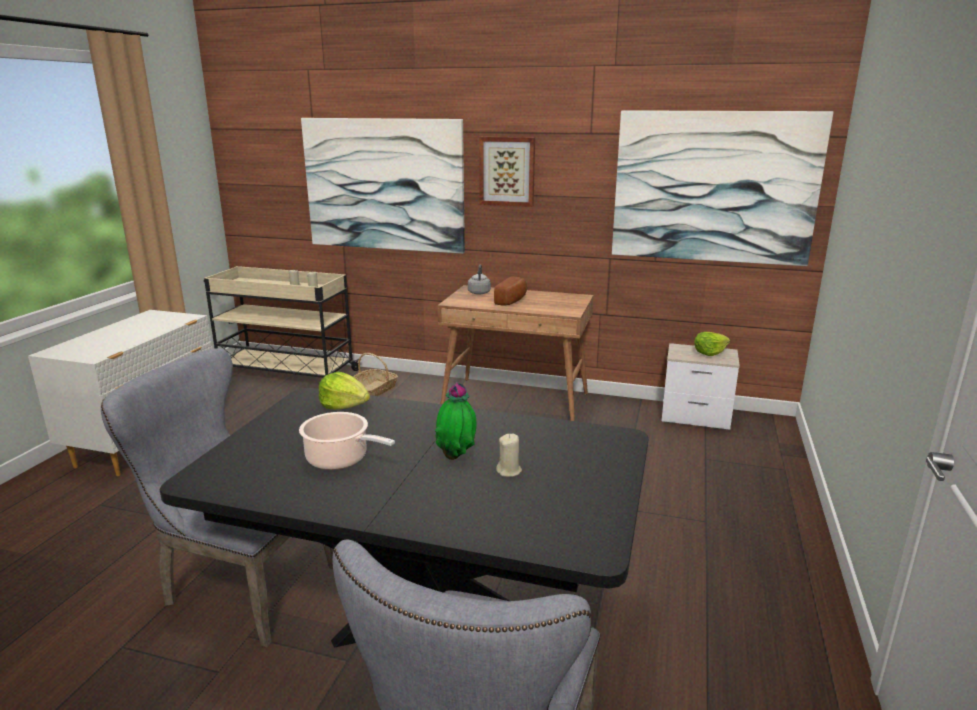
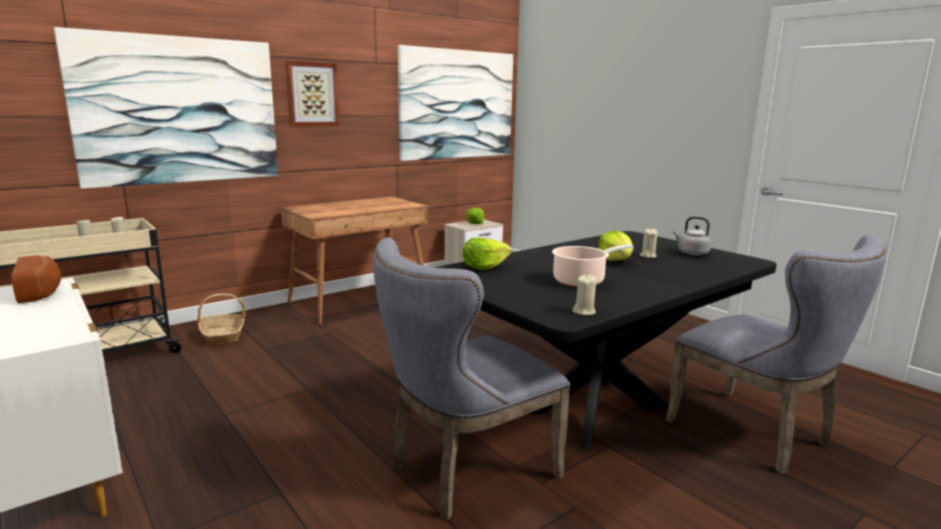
camera: 55 degrees left, 5 degrees down
(224, 485) = (584, 312): none -> beige candle
(457, 457) = (616, 260): potted plant -> lettuce
(479, 292) = (312, 208): grey kettle -> grey kettle (691, 253)
(512, 300) = (355, 207): bread -> bread (42, 291)

